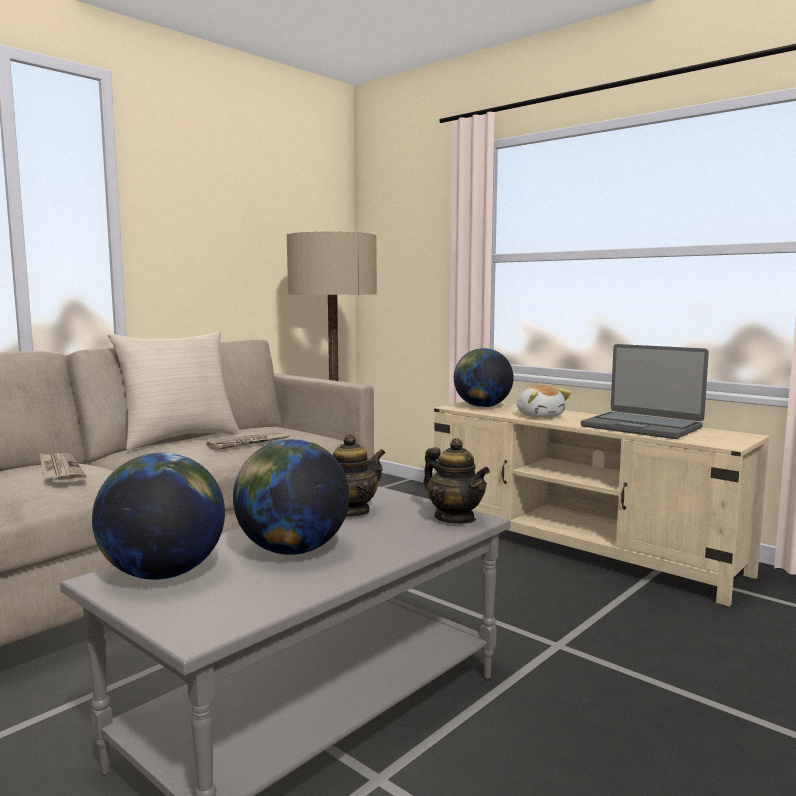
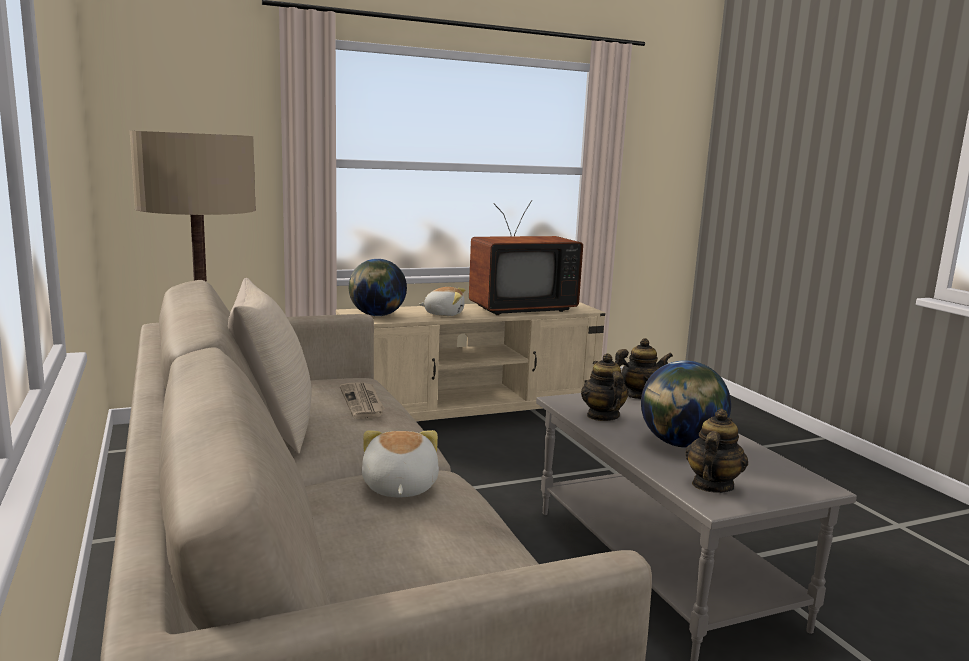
camera: 65 degrees left, 5 degrees up
(59, 470) = (398, 487): newspaper -> plush toy
(163, 574) = (712, 485): globe -> teapot
(642, 427) = (518, 308): laptop -> television

